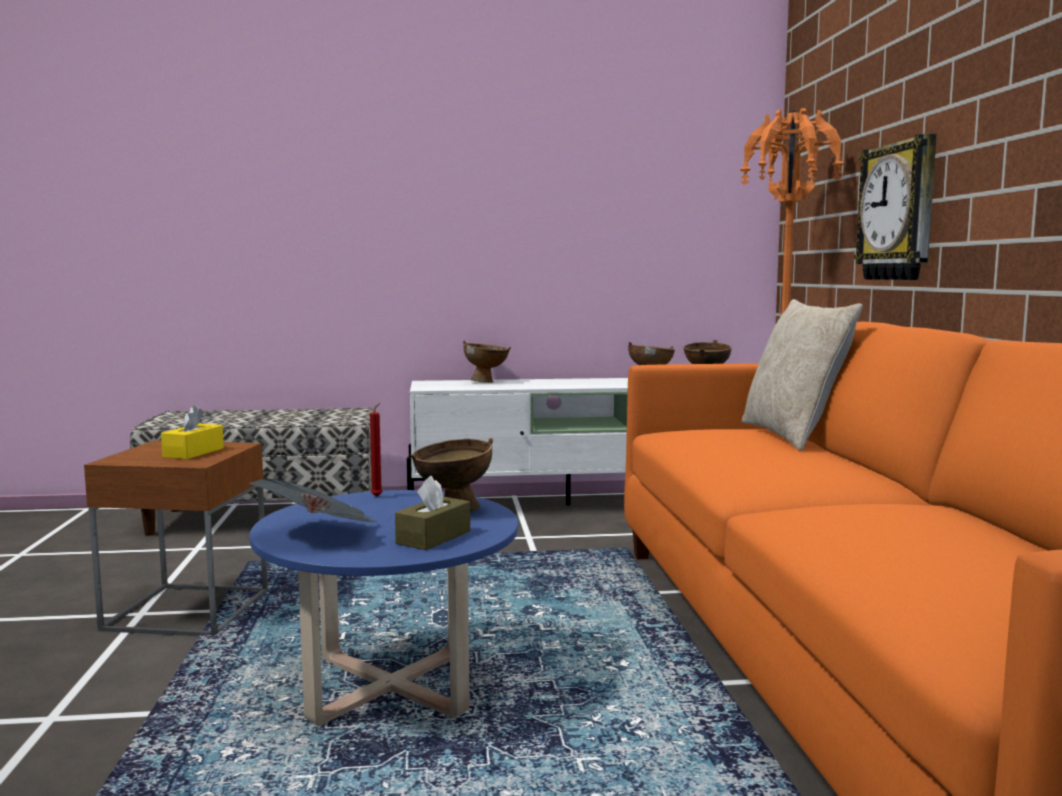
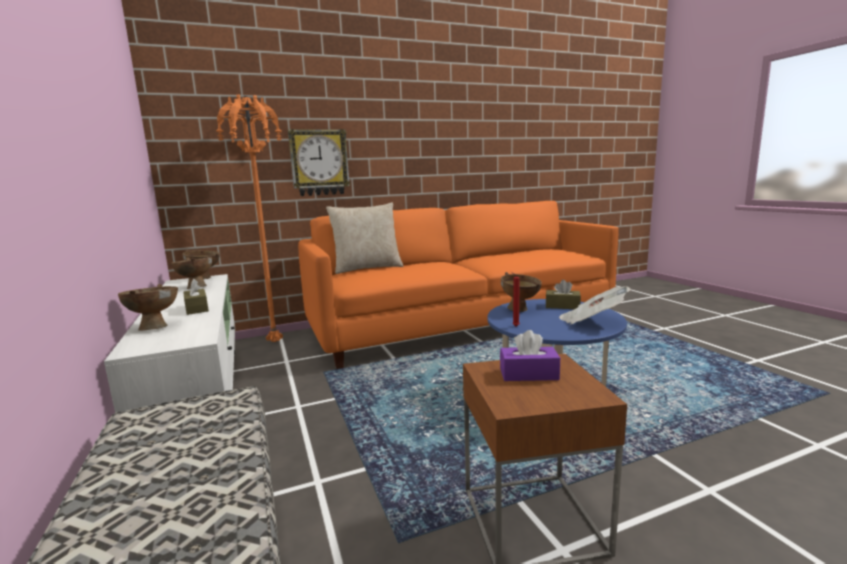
camera: 105 degrees left, 5 degrees up
(193, 452) = (529, 374): yellow tissue box -> purple tissue box
(539, 385) = (197, 308): none -> brown tissue box

